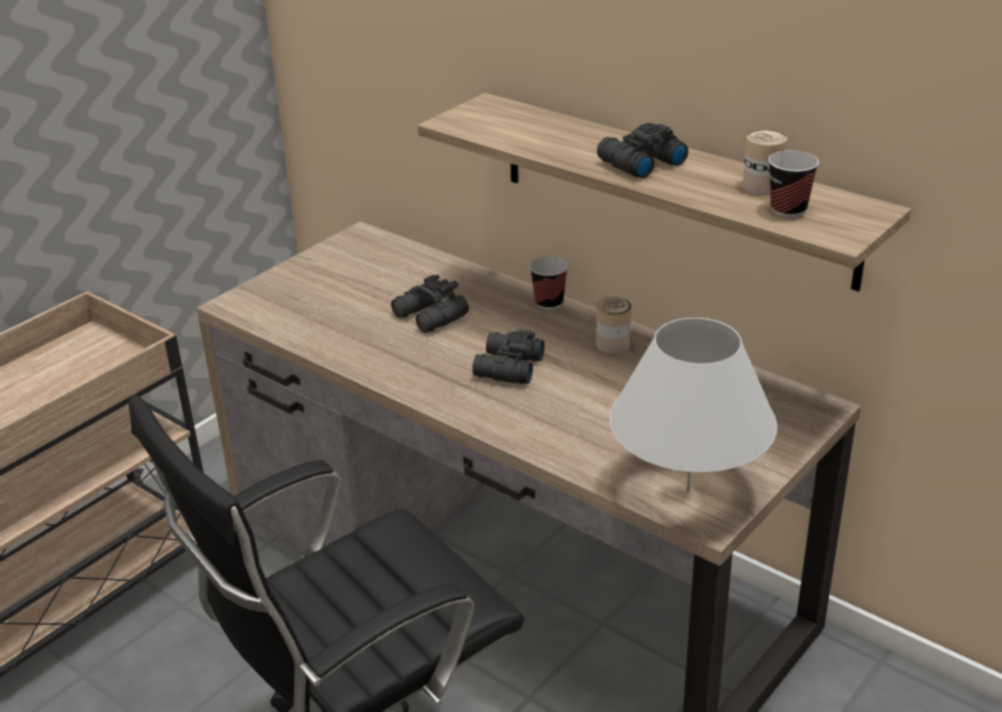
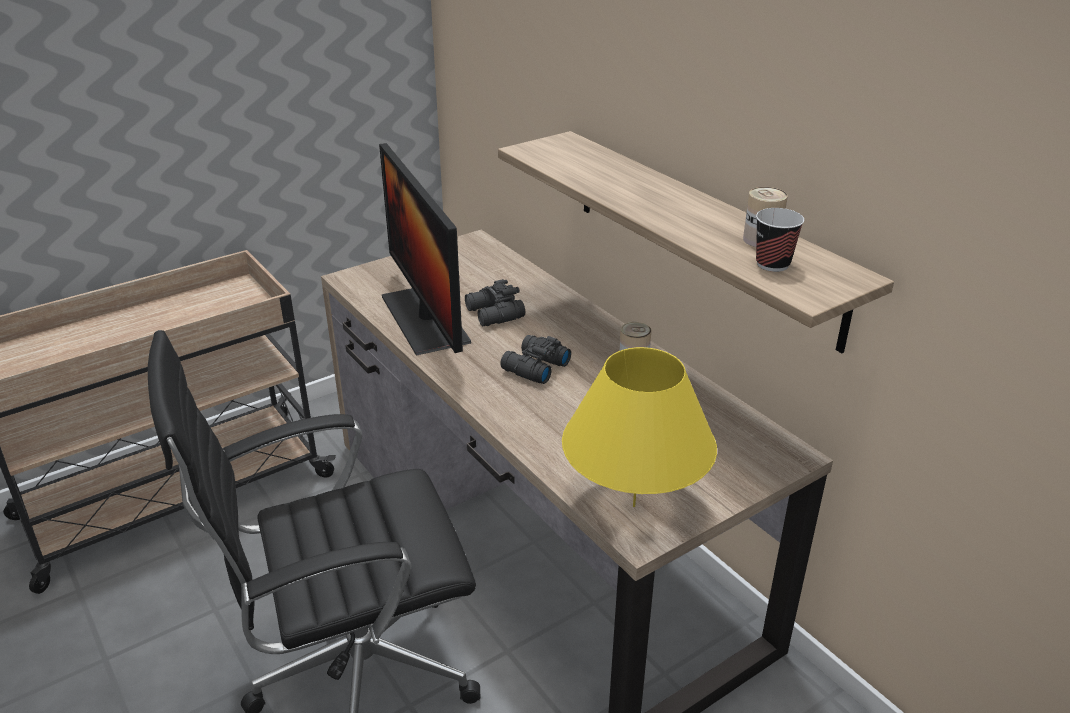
camera: 15 degrees right, 0 degrees up
(352, 336) = (424, 319): none -> monitor
(549, 303) = (597, 319): cup -> none
(639, 163) = (662, 204): black binoculars -> none
(687, 491) = (633, 506): white table lamp -> yellow table lamp

